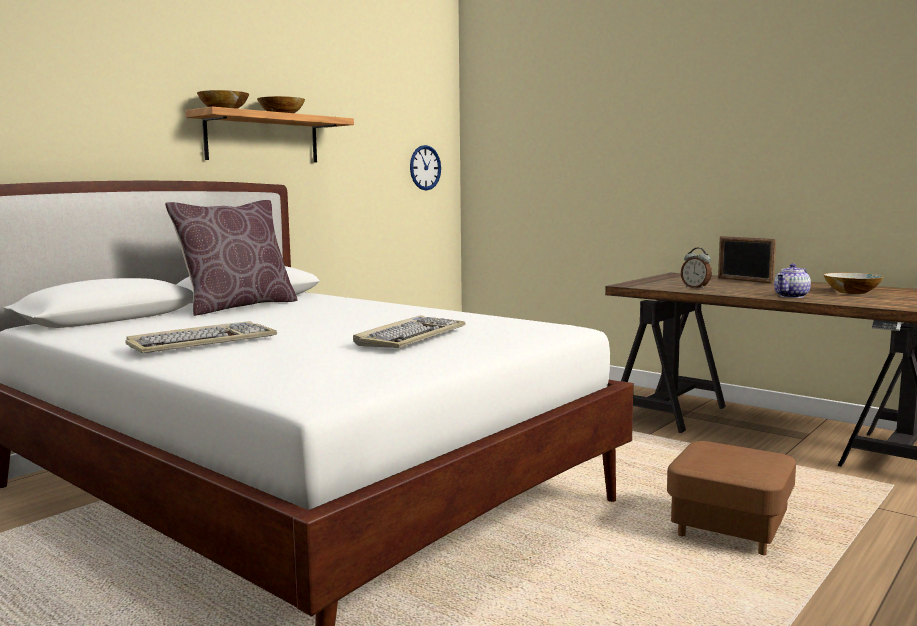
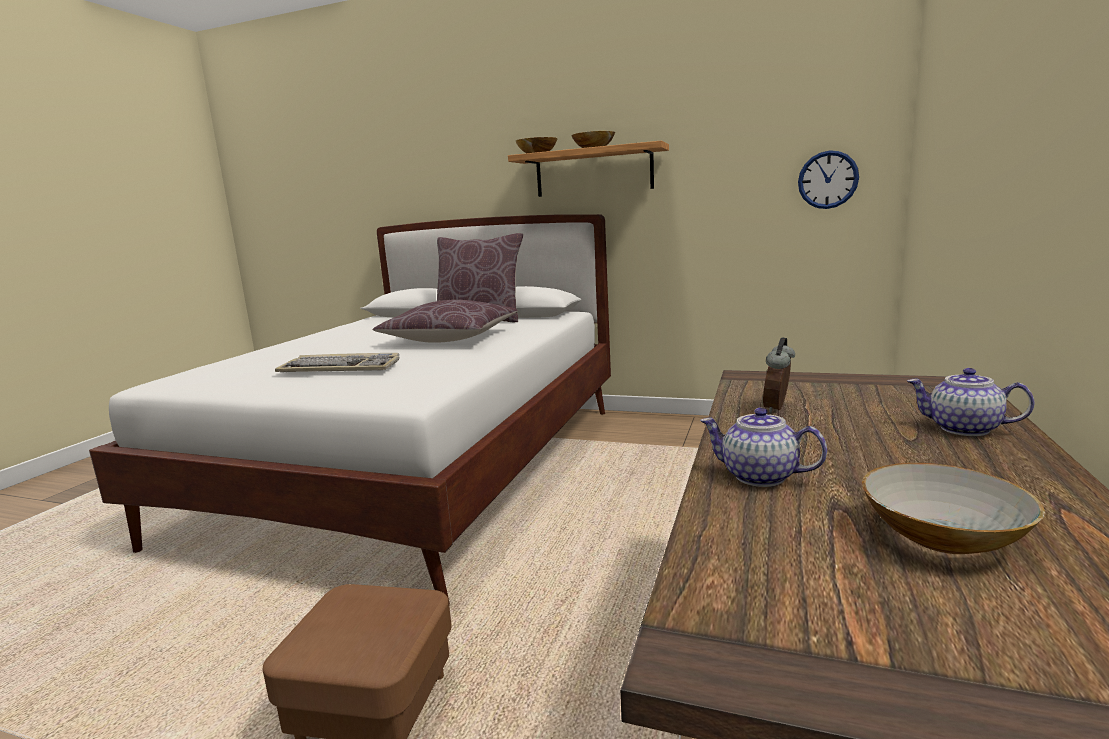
camera: 70 degrees right, 5 degrees up
(203, 342) = (324, 340): keyboard -> none
(331, 315) = (450, 339): none -> brown pillow
(744, 280) = (963, 429): picture frame -> teapot

